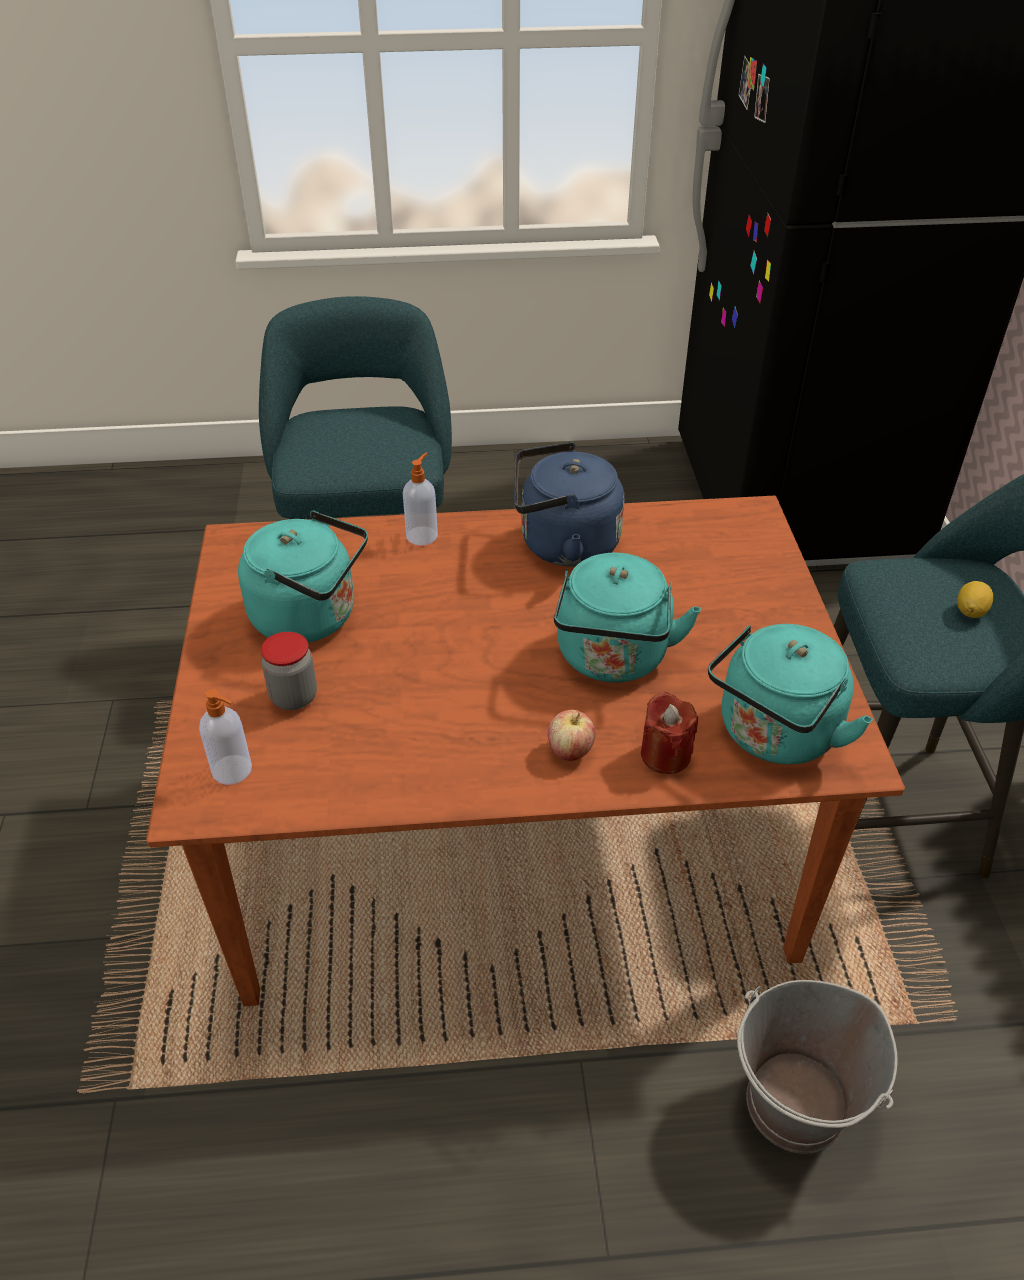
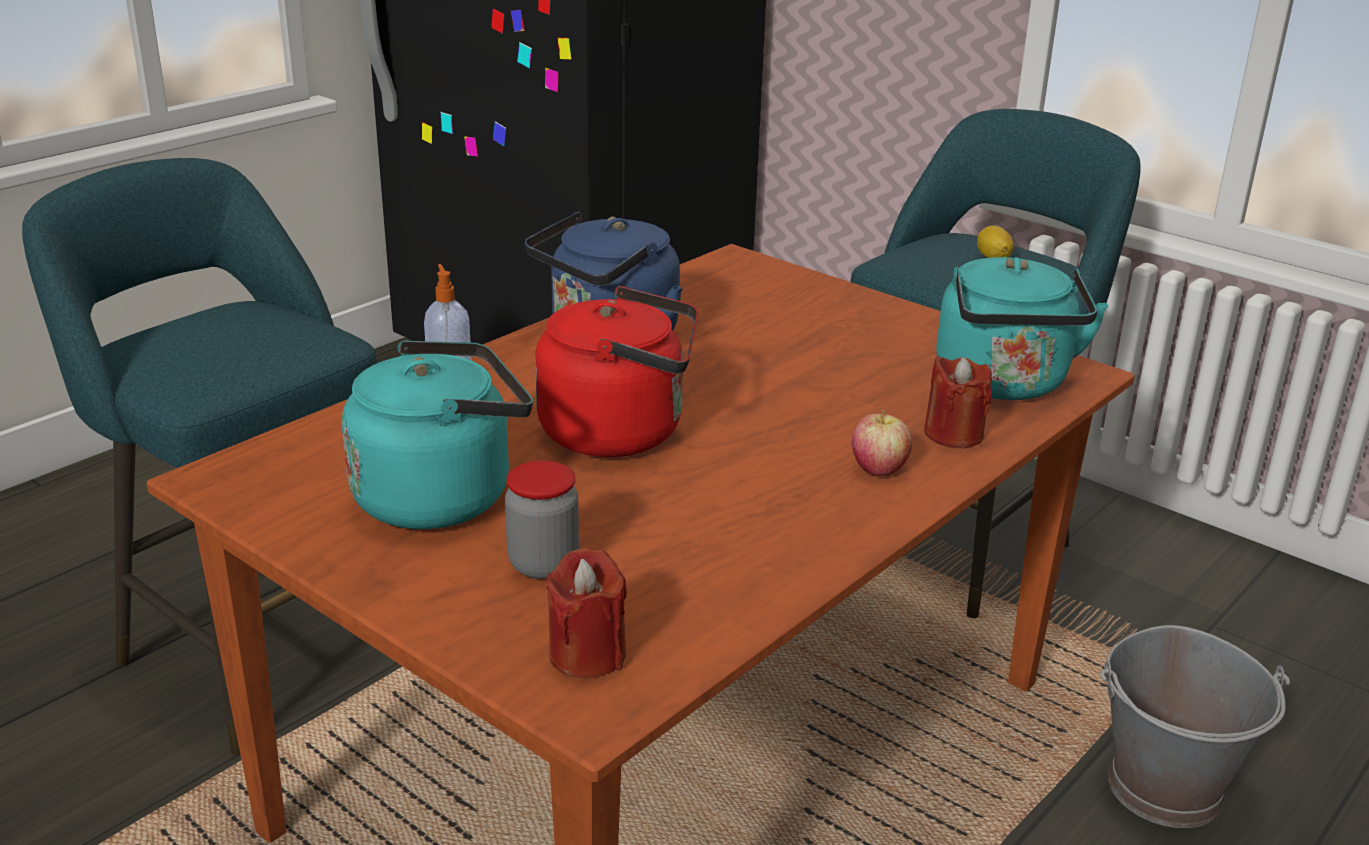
camera: 45 degrees left, 15 degrees down
(233, 770) = (587, 655): soap dispenser -> red candle
(462, 626) = (621, 432): none -> red kettle
(612, 659) = (798, 395): turquoise kettle -> none

